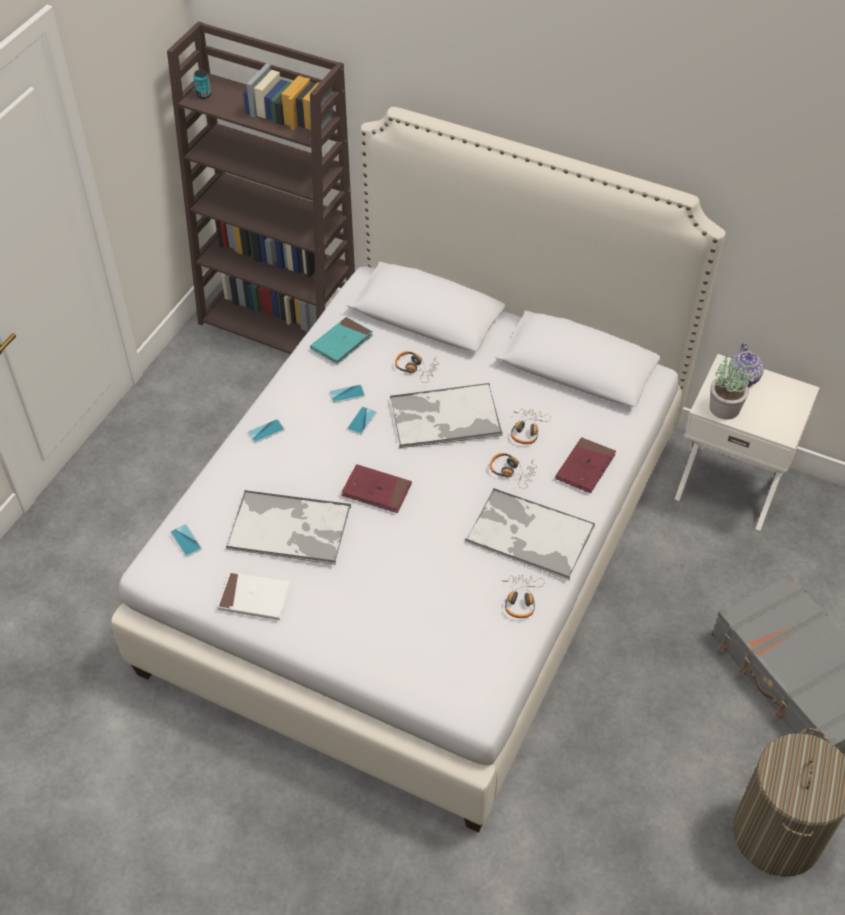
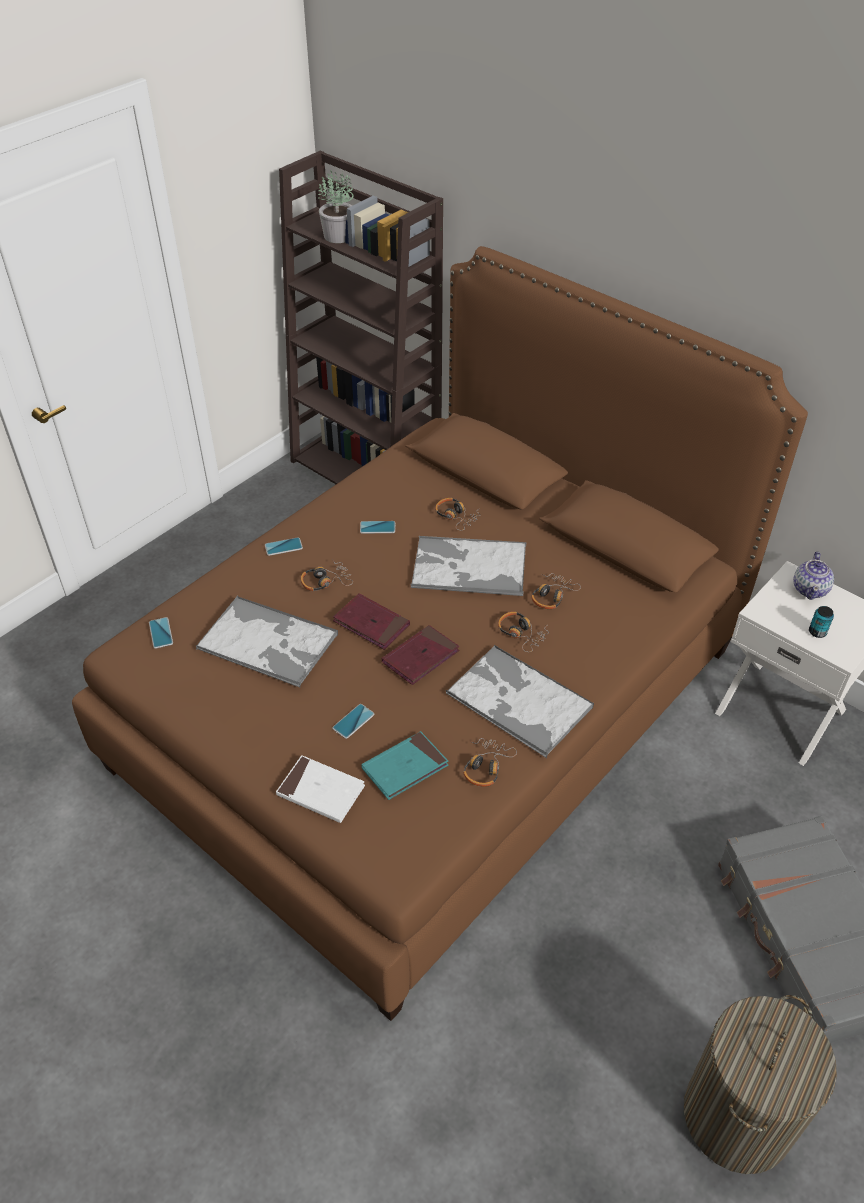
camera: 15 degrees right, 5 degrees down
(203, 95) = (313, 223): can -> can (817, 632)
(254, 598) = (205, 703): white book -> white book (321, 791)
(319, 457) = (326, 581): none -> headphones
(342, 343) = (391, 480): turquoise book -> turquoise book (405, 767)
(361, 421) = (382, 555): phone -> phone (353, 721)
(421, 546) = (431, 705): white bed -> brown bed
(585, 467) = (603, 645): red book -> red book (420, 657)
(725, 407) = (780, 615): potted plant -> potted plant (339, 236)

